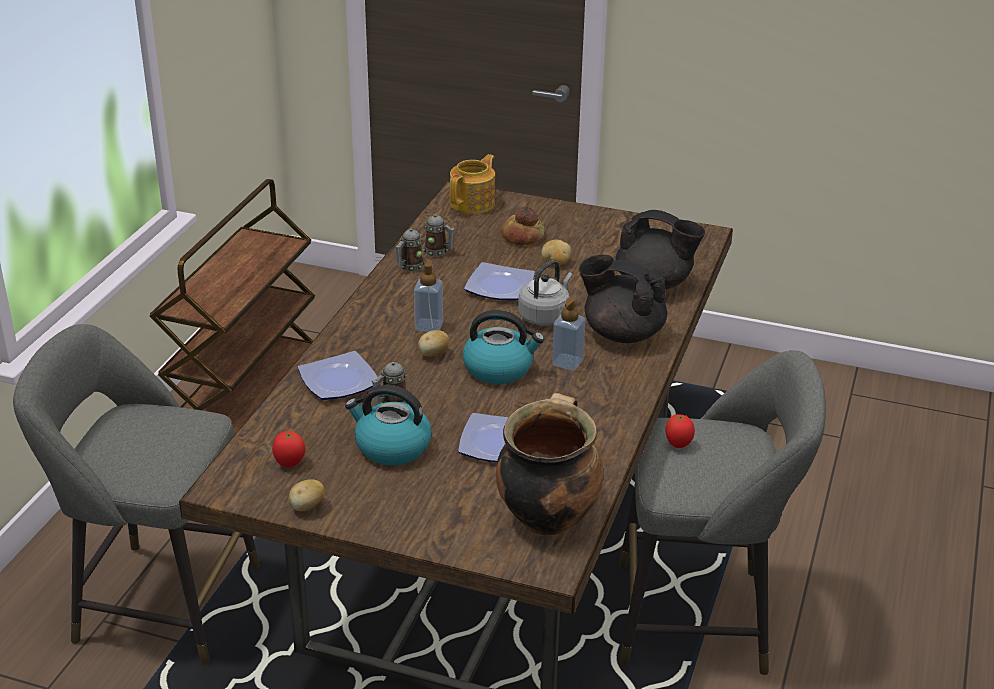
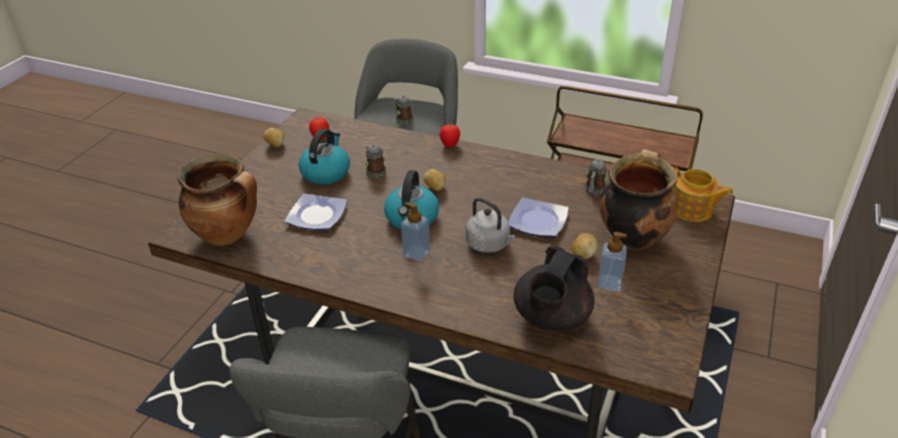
camera: 95 degrees right, 5 degrees up
(338, 382) = (405, 150): plate -> none
(409, 267) = (566, 176): mug -> mug (403, 119)
(429, 326) = (475, 186): soap dispenser -> soap dispenser (609, 283)
(522, 236) = (632, 236): bread -> cooking pot
(622, 333) = (460, 288): black teapot -> none
(678, 444) = (351, 348): tomato -> tomato (450, 145)

